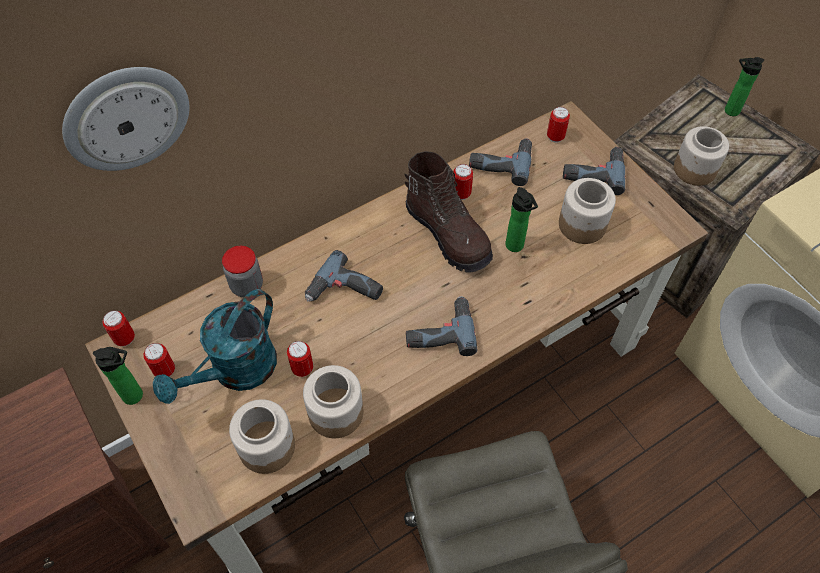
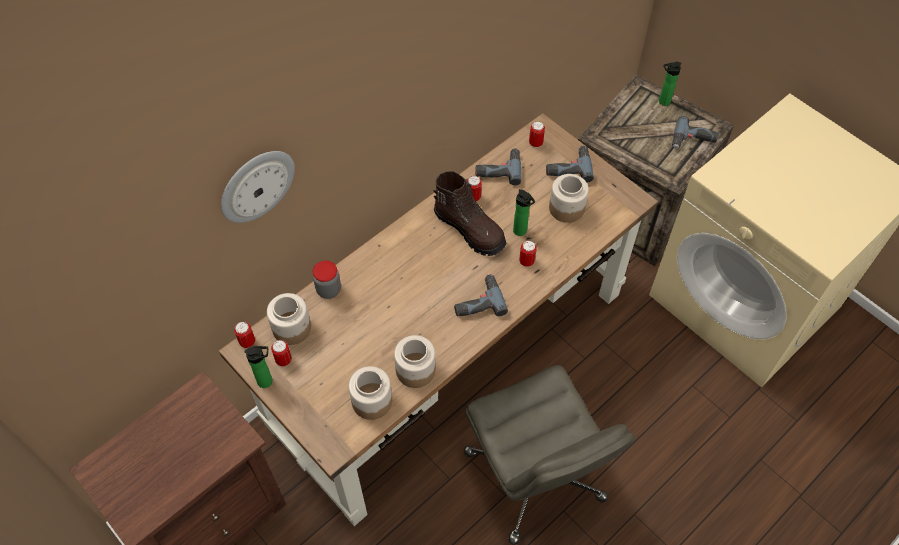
camera: 10 degrees left, 0 degrees up
(236, 372) = (336, 353): turquoise watering can -> none
(302, 368) = (384, 343): can -> can (526, 261)
(345, 292) = (402, 283): power drill -> power drill (693, 141)
(695, 169) = (643, 152): jar -> jar (292, 328)

